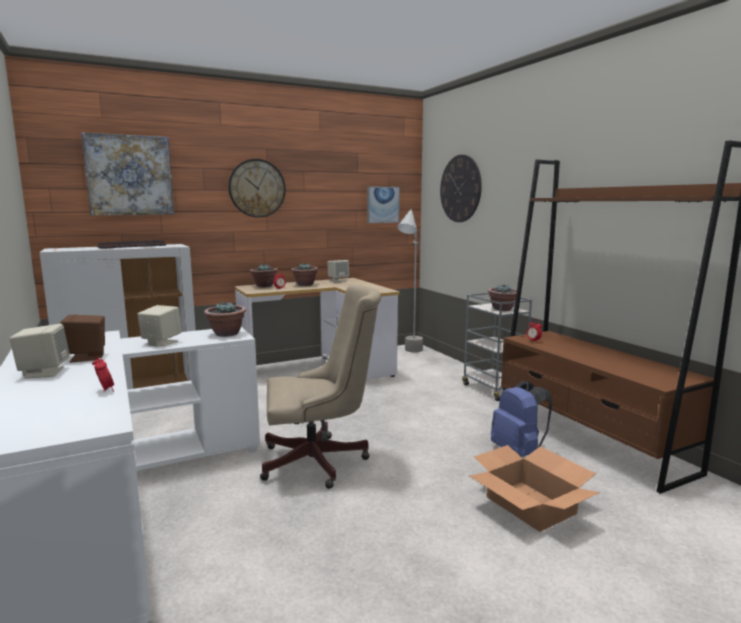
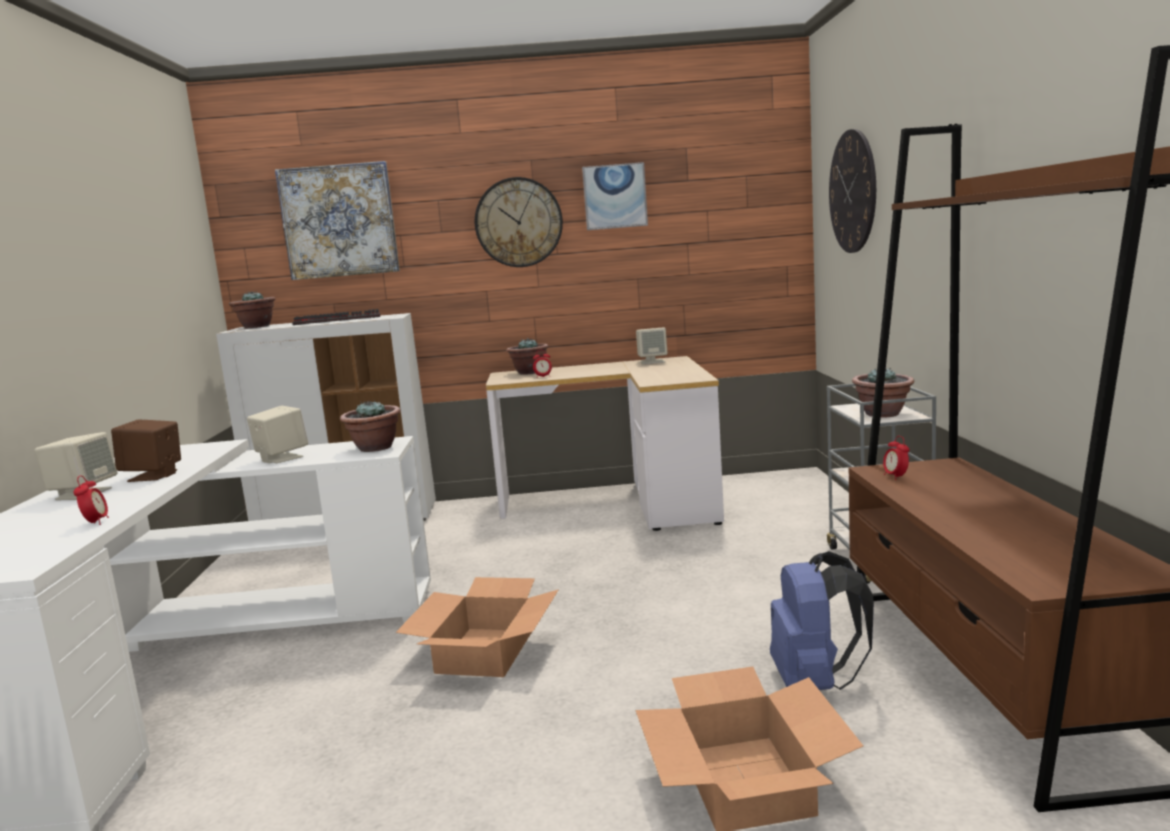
camera: 25 degrees right, 0 degrees up
(305, 285) = (590, 369): potted plant -> potted plant (256, 327)
(320, 461) = (484, 652): beige office chair -> cardboard box
(382, 204) = (736, 230): picture -> picture (615, 196)
(410, 353) = (784, 486): grey floor lamp -> none

